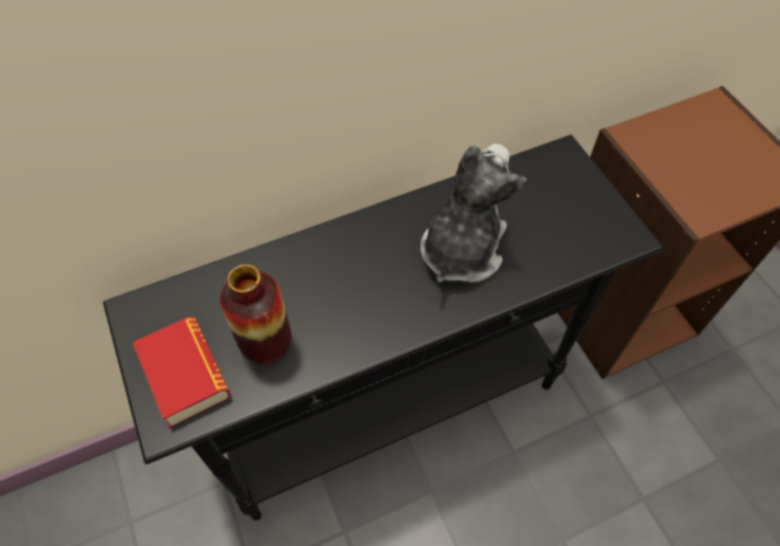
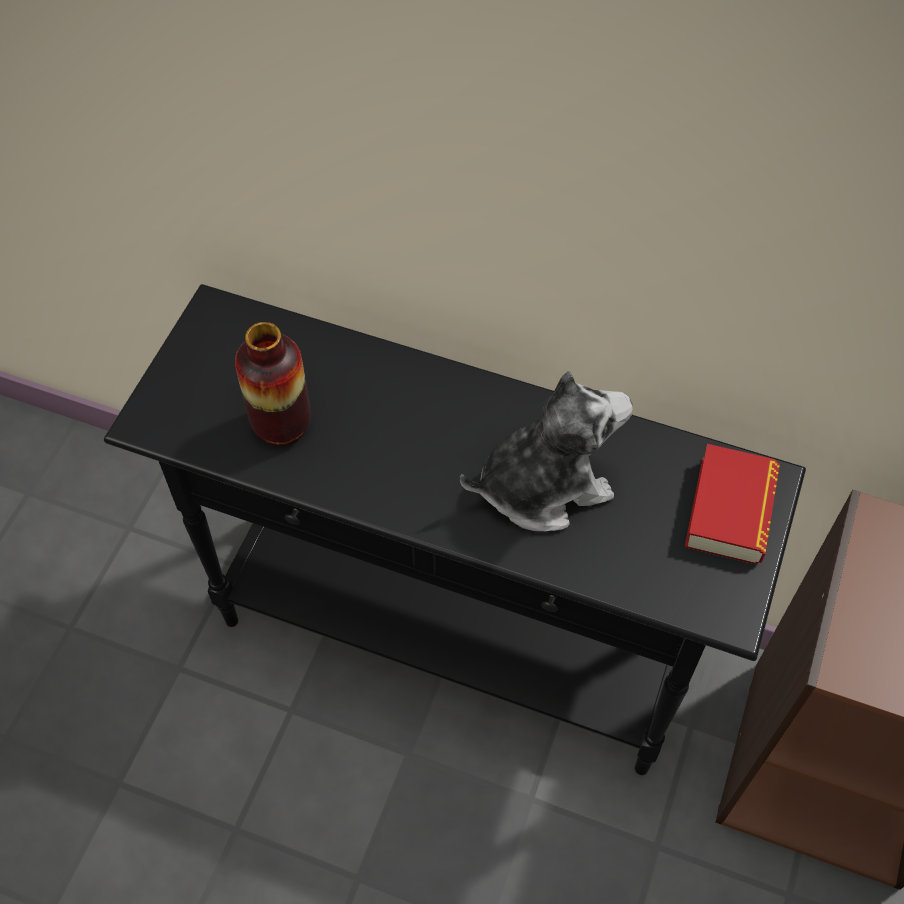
camera: 45 degrees right, 0 degrees up
(185, 374) = (197, 395): book -> book (730, 510)

